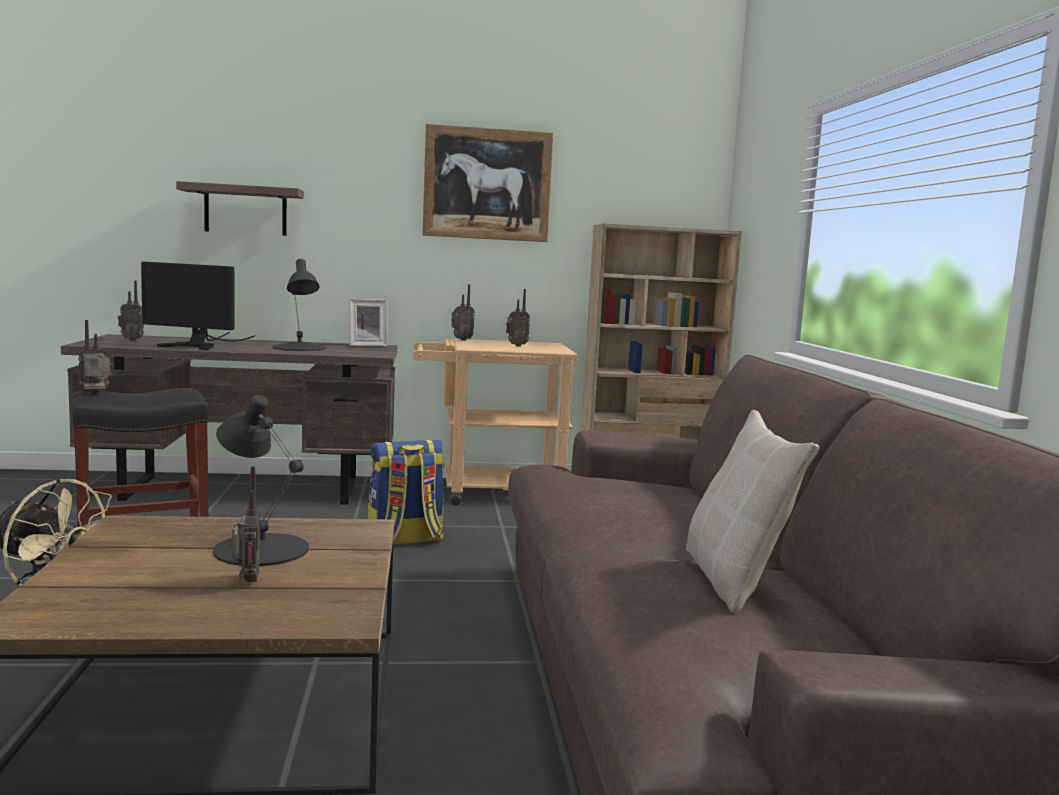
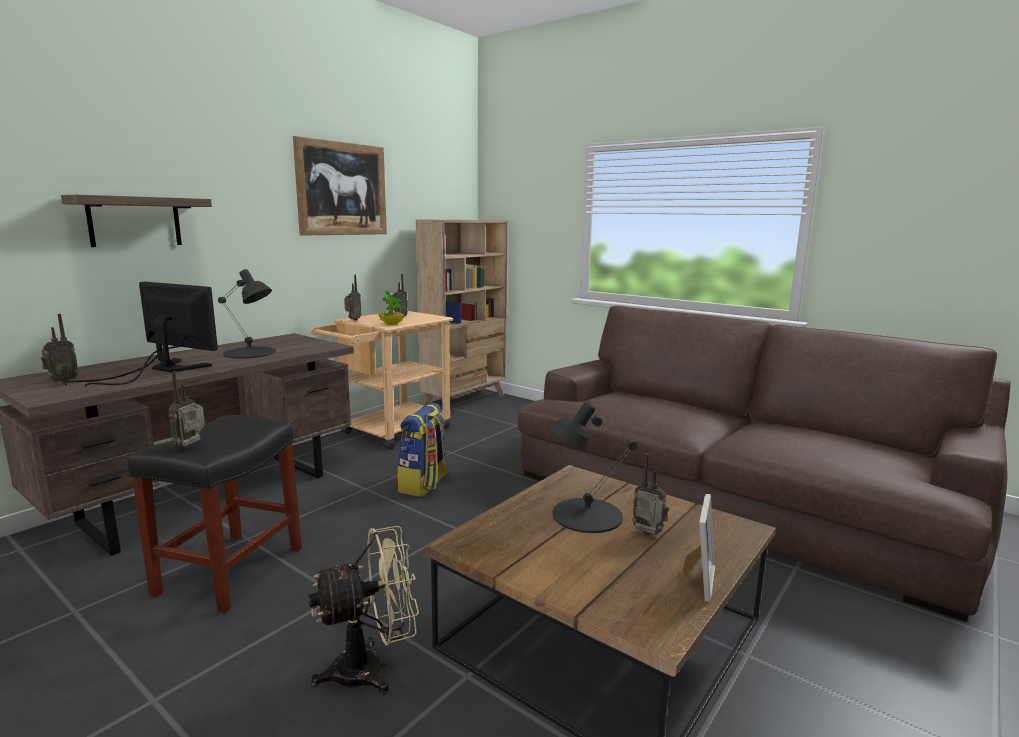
camera: 45 degrees left, 5 degrees up
(201, 345) = (162, 370): monitor -> monitor turned 120 degrees counterclockwise
(367, 345) = (278, 338): picture frame -> picture frame (696, 580)
(481, 347) = (391, 324): none -> potted plant
(736, 581) = (798, 432): beige pillow -> none

